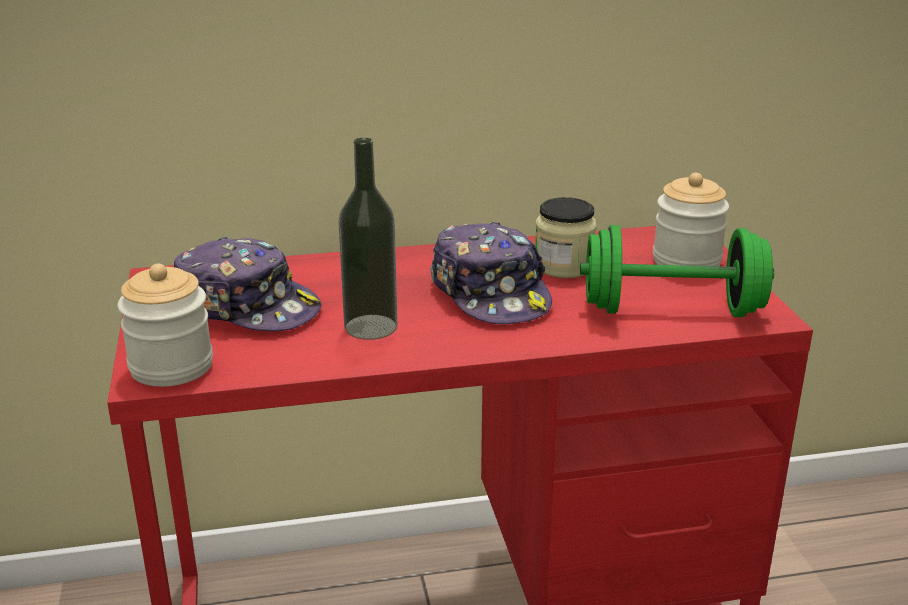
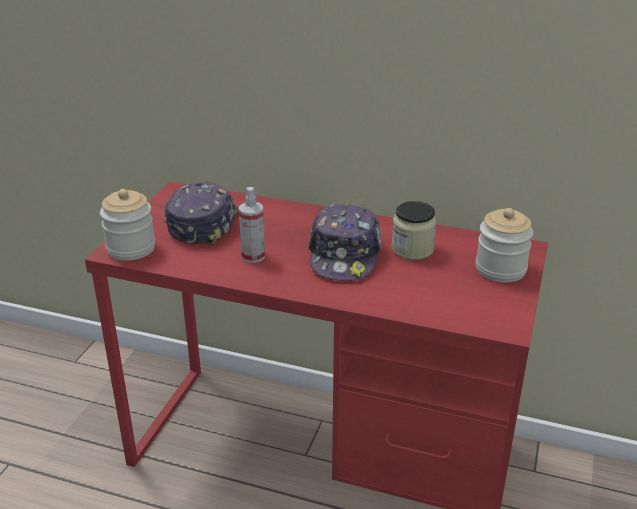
camera: 30 degrees right, 5 degrees up
(247, 307) = (202, 223): cap -> cap turned 135 degrees counterclockwise
(370, 327) = (253, 256): bottle -> spray bottle
(671, 310) = (446, 302): green dumbbell -> none

